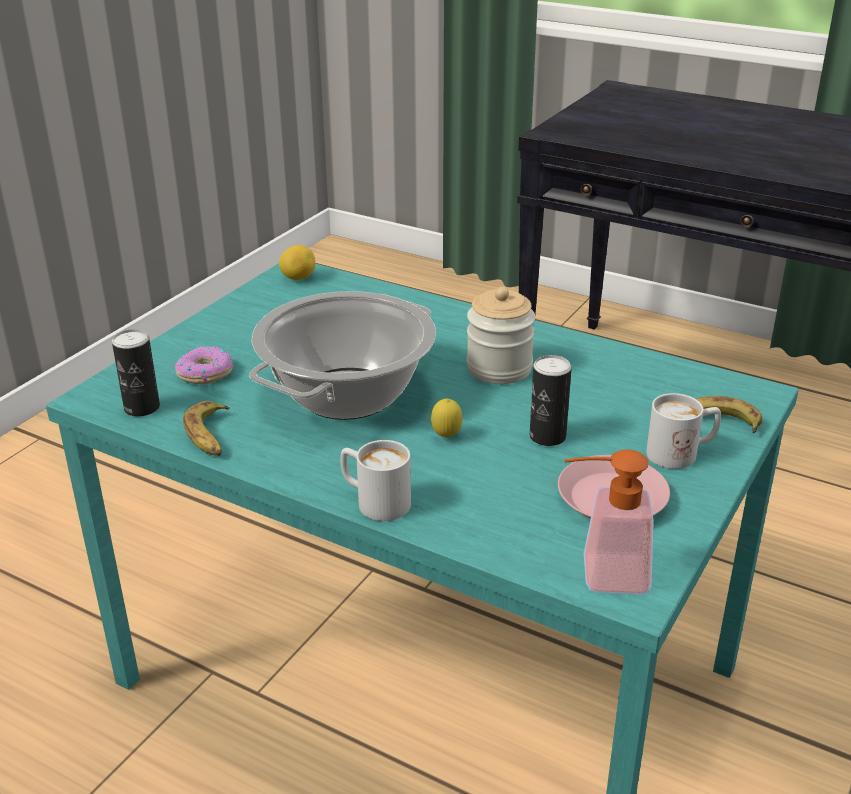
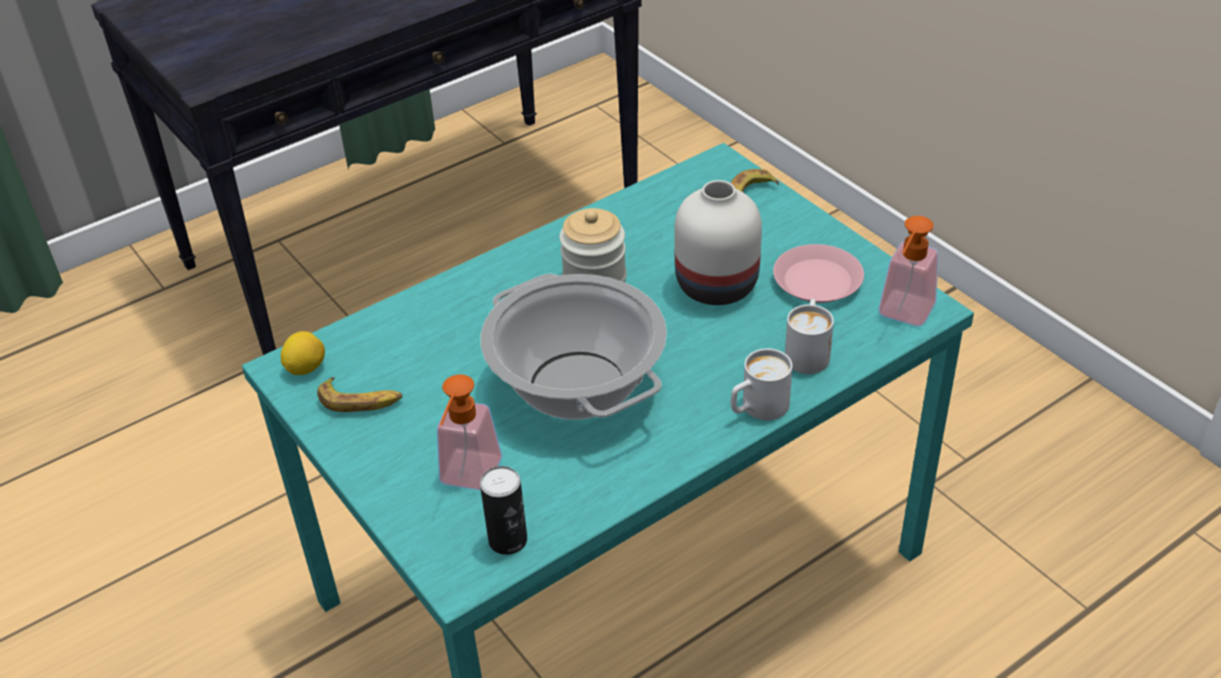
camera: 65 degrees left, 10 degrees up
(205, 373) = (467, 479): donut -> soap dispenser
(210, 436) = (594, 496): banana -> banana (360, 401)
(446, 437) = (685, 342): lemon -> none
(547, 436) = (717, 286): can -> white vase
(681, 453) = (778, 228): white mug -> white mug (808, 351)

